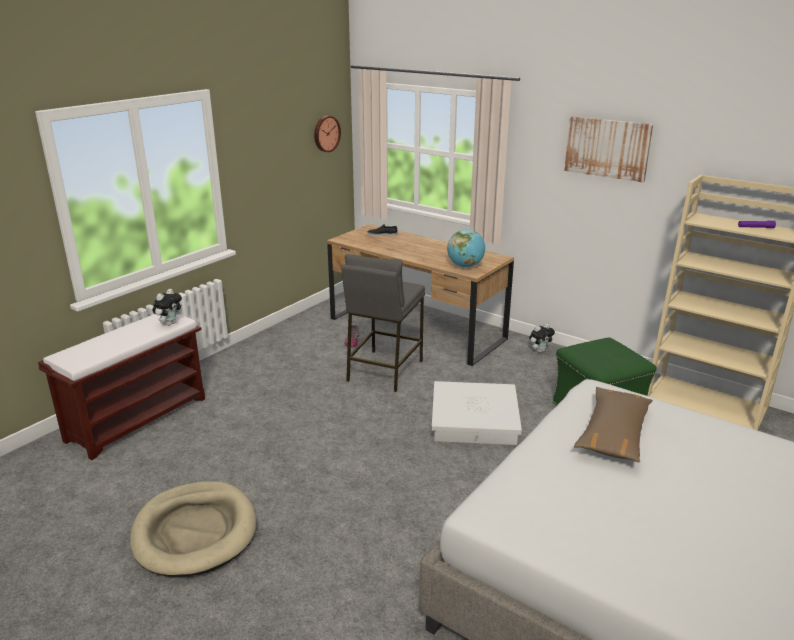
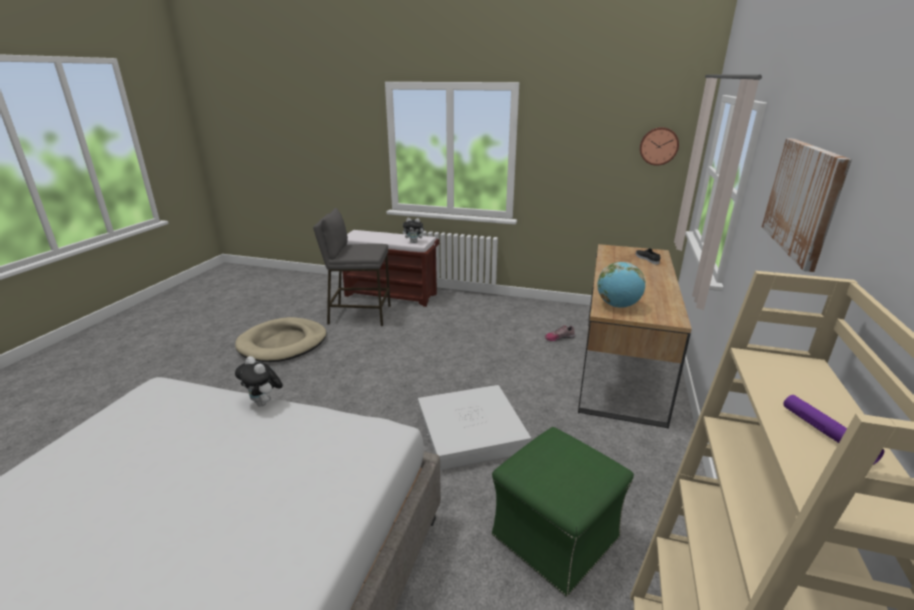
camera: 70 degrees right, 0 degrees up
(384, 370) = (522, 364): grey stool -> grey stool (359, 315)
(540, 351) = (668, 460): plush toy -> plush toy (264, 403)
(614, 433) = (277, 452): brown pillow -> none

